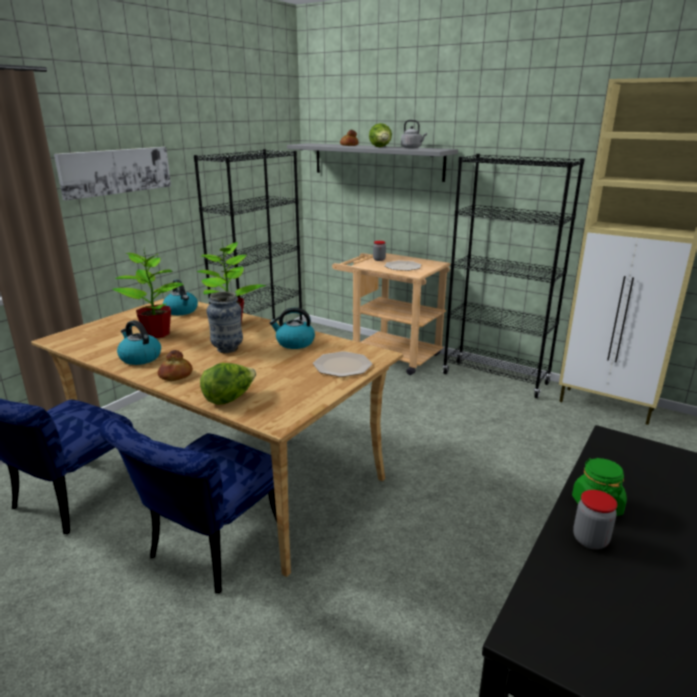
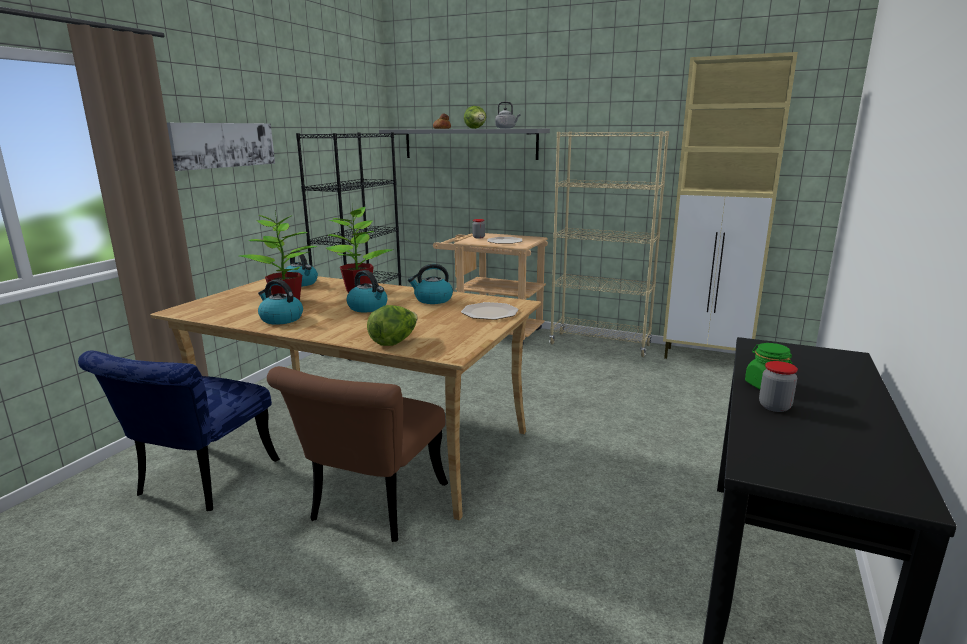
camera: 10 degrees left, 5 degrees down
(176, 375) = (328, 329): bread -> none
(209, 550) = (371, 508): blue chair -> brown chair
(227, 349) = (368, 308): vase -> kettle
(495, 379) = (600, 345): black bookcase -> beige bookcase

